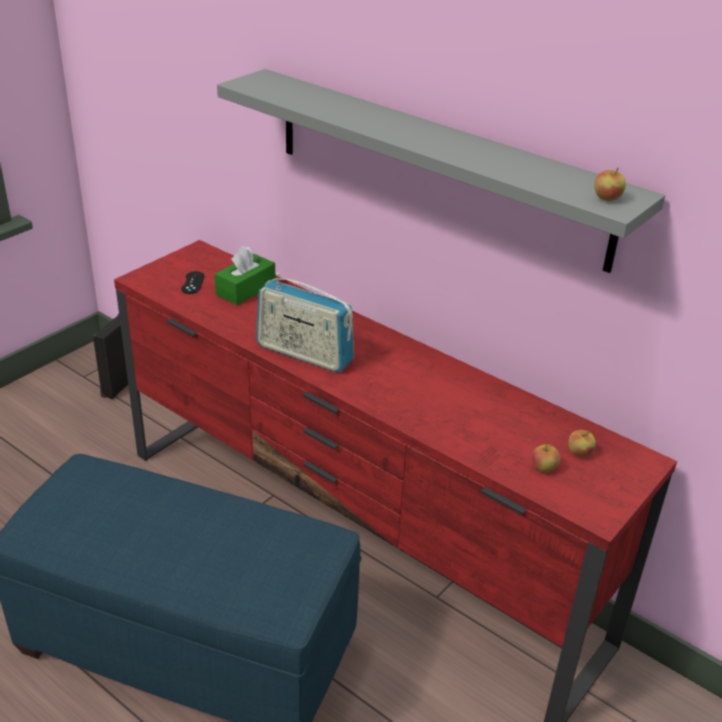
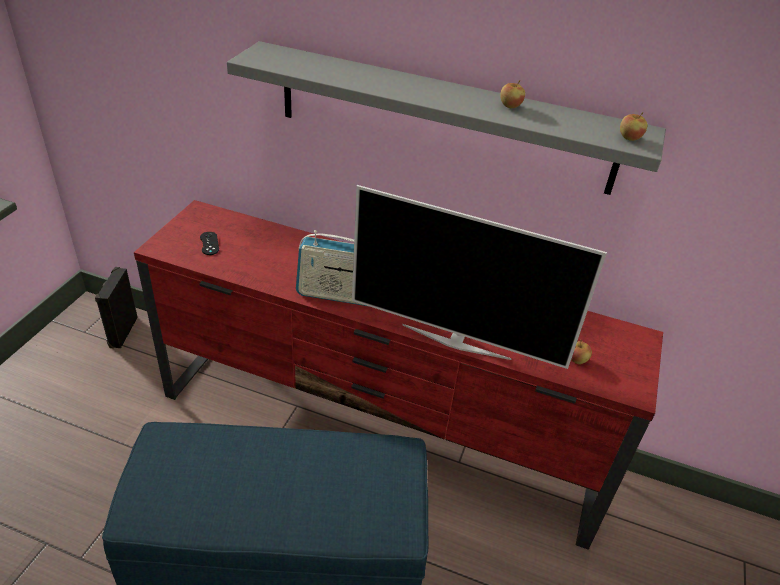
camera: 20 degrees left, 5 degrees up
(245, 289) = (260, 242): green tissue box -> none
(408, 421) = (456, 340): none -> television
(579, 453) = (595, 340): apple -> apple (510, 106)

